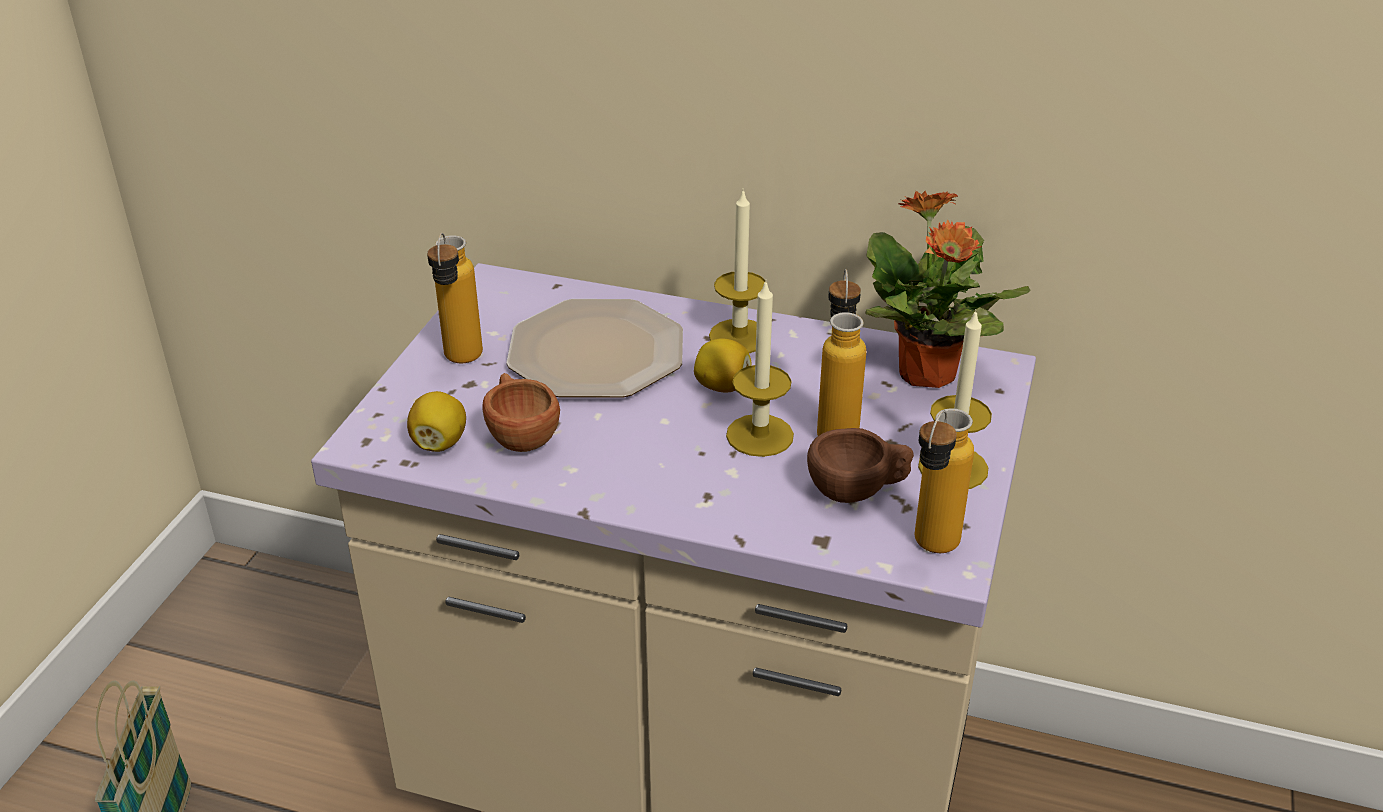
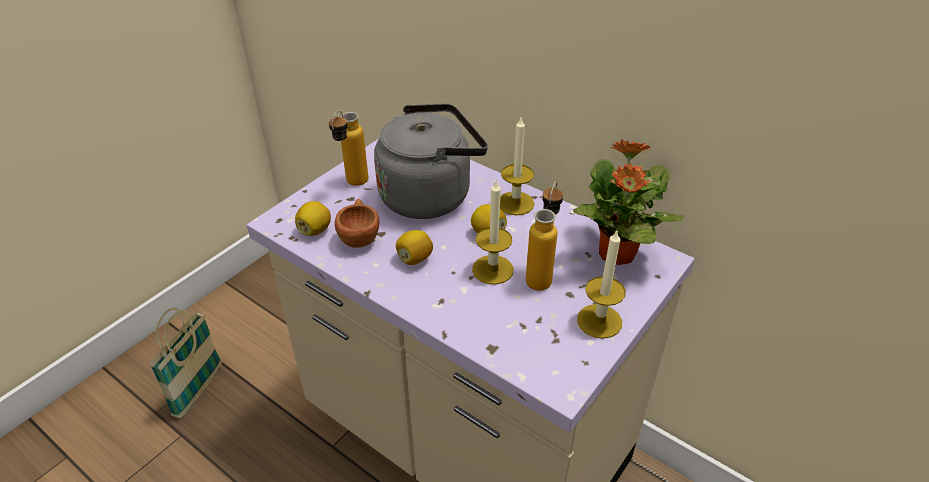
camera: 20 degrees right, 5 degrees up
(598, 352) = (430, 195): plate -> grey kettle
(630, 447) = (414, 259): none -> lemon
(858, 490) = (532, 321): brown cup -> none
(929, 551) = (553, 374): bottle -> none

